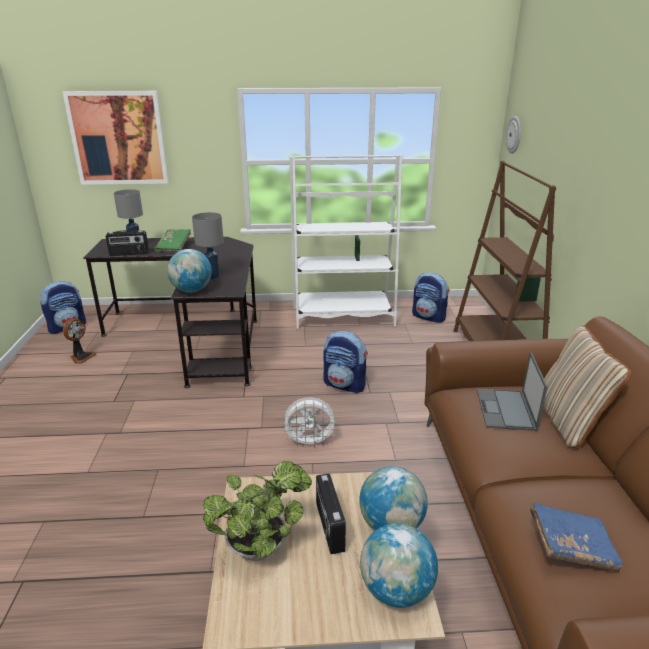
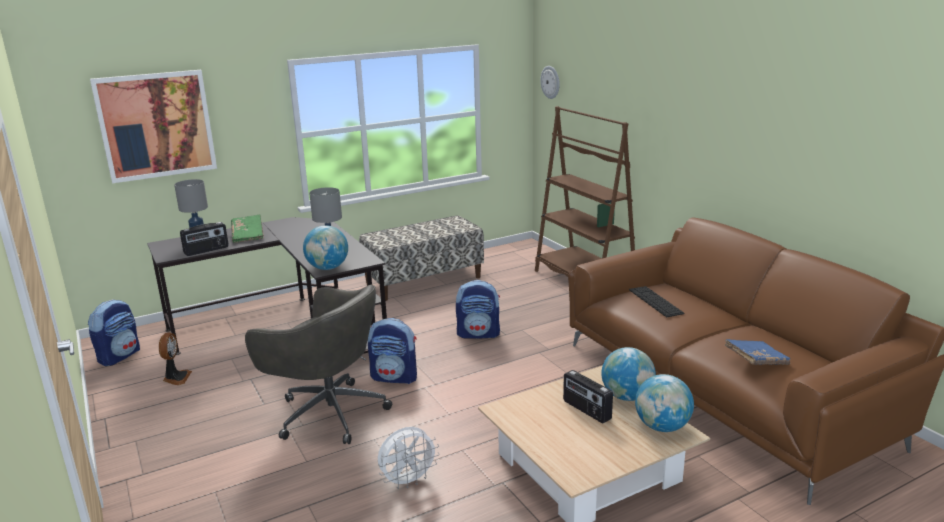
camera: 25 degrees left, 5 degrees down
(150, 427) = (328, 412): none -> grey office chair
(261, 546) = (550, 435): potted plant -> none
(310, 443) = (489, 383): white fan -> white fan (408, 481)
(343, 317) = (424, 281): white bookcase -> bench
(429, 317) = (504, 264): backpack -> backpack (395, 377)
(506, 410) = (655, 301): laptop -> keyboard
(569, 421) = (700, 298): beige pillow -> none

